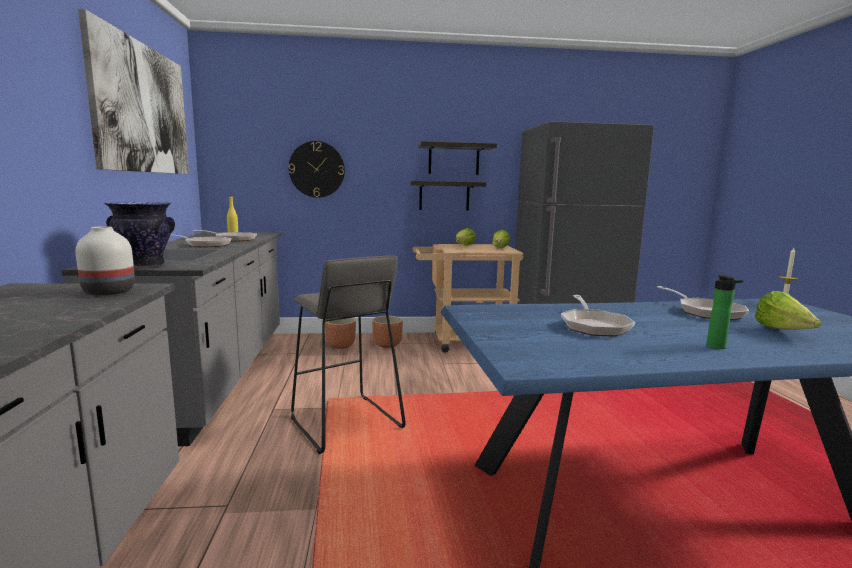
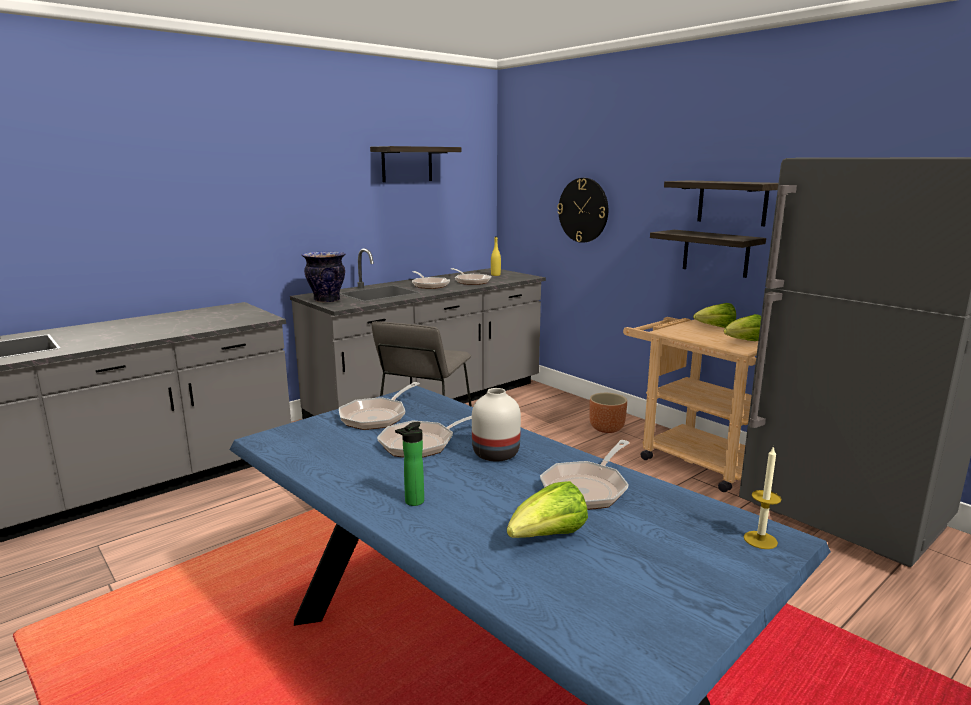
camera: 55 degrees right, 5 degrees up
(107, 292) = (245, 318): white vase -> white vase (494, 454)
(142, 109) = (407, 164): picture -> shelf
(340, 345) = (564, 413): brown planter -> none
(510, 326) = (377, 416): none -> frying pan

